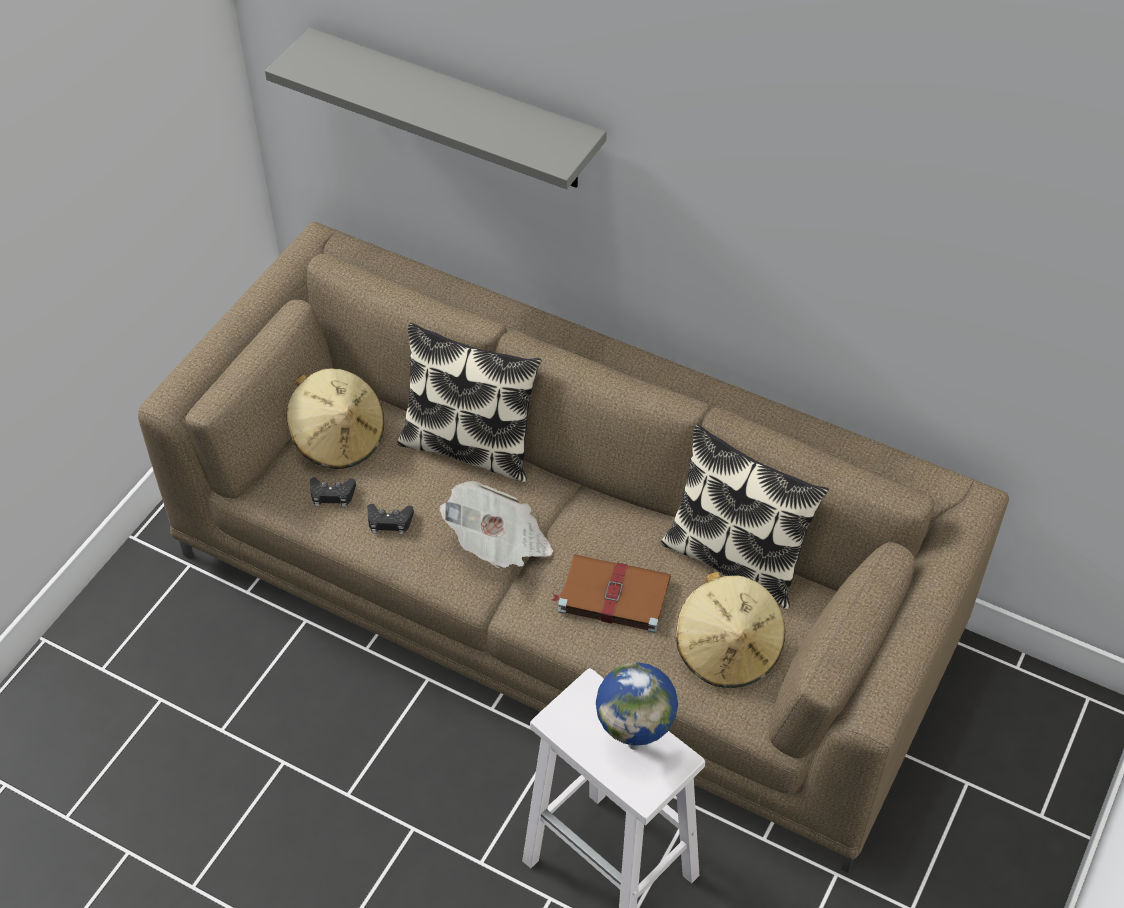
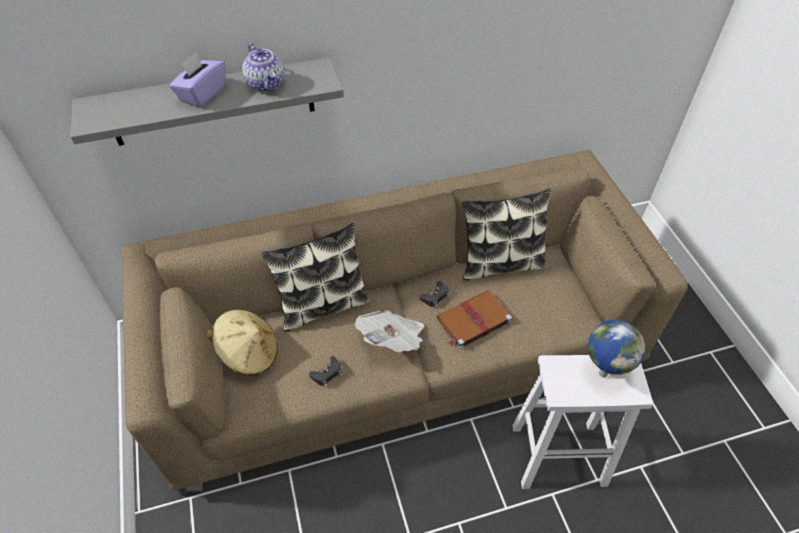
camera: 45 degrees left, 0 degrees up
(332, 495) = (280, 385): black game controller -> black game controller (435, 297)
(426, 96) = (202, 94): none -> purple tissue box
(499, 124) = (266, 84): none -> teapot
(728, 650) = (547, 304): beige hat -> none

